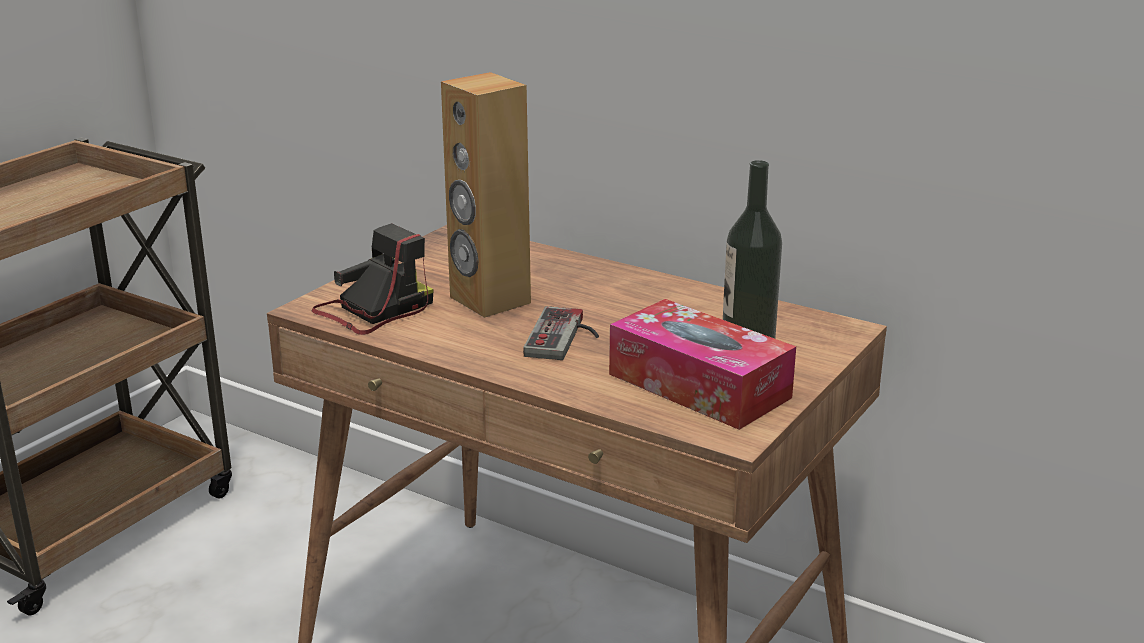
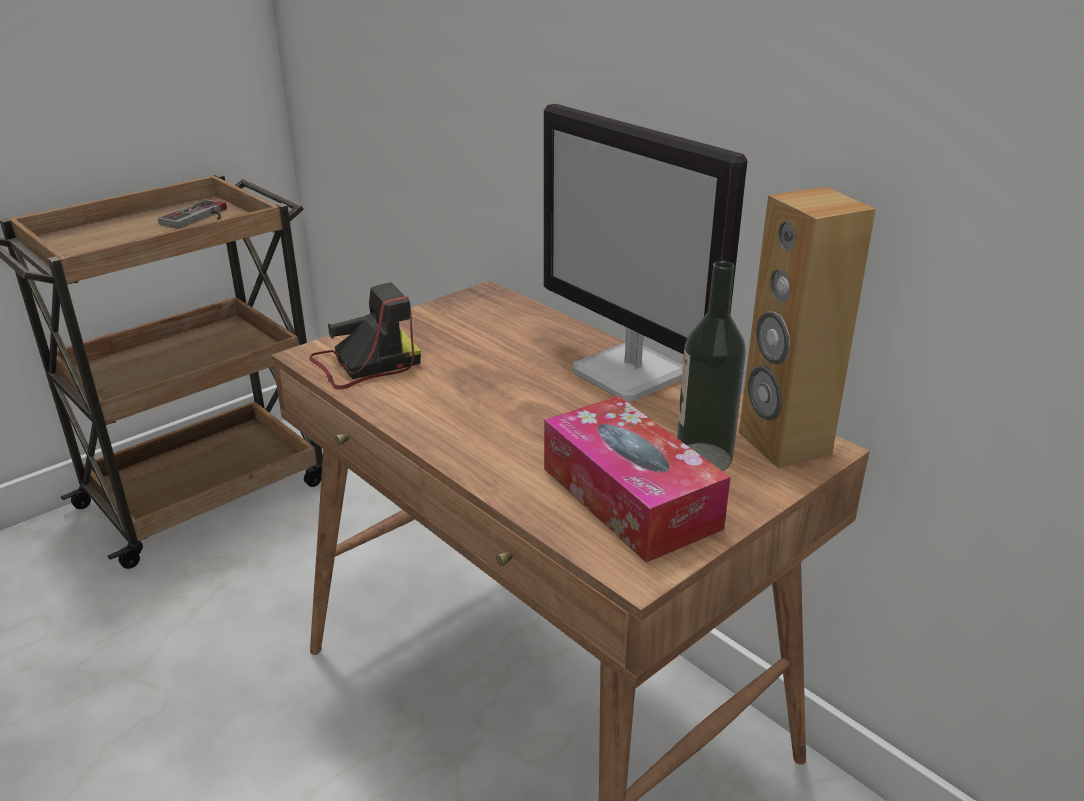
camera: 15 degrees right, 5 degrees up
(489, 300) = (475, 367): brown speaker -> brown speaker (783, 443)
(566, 337) = (524, 419): game controller -> game controller (199, 217)
(645, 290) = (631, 374): none -> monitor

